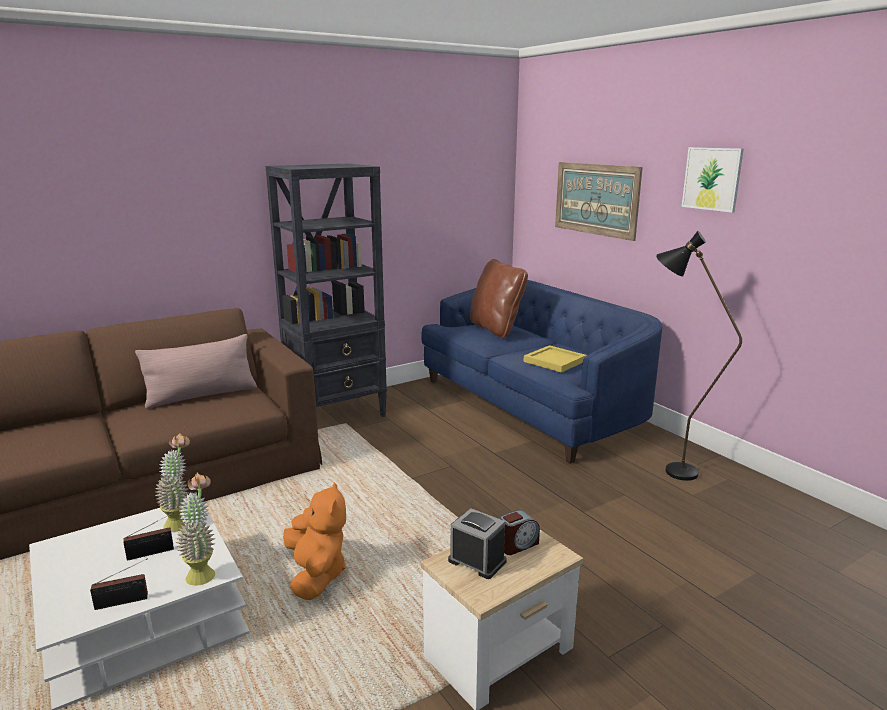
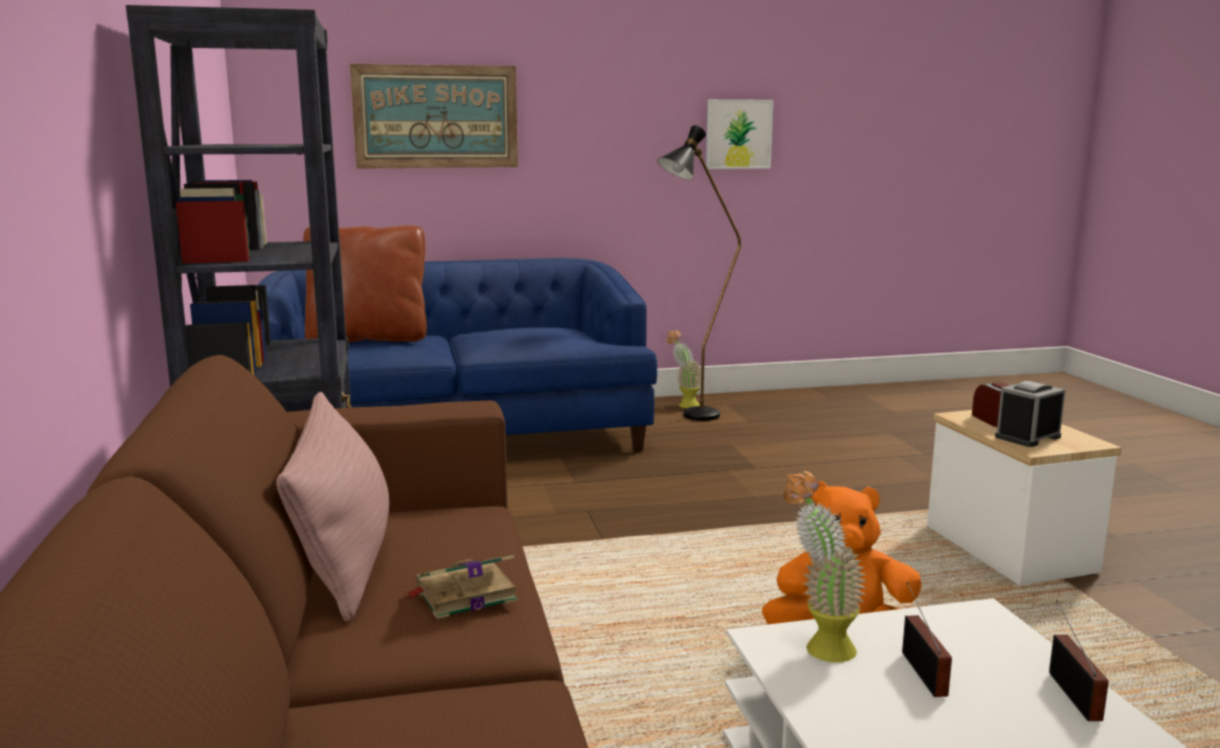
camera: 70 degrees left, 5 degrees down
(165, 421) = (463, 595): none -> book
(203, 571) = (982, 626): potted plant -> potted plant (683, 405)
(555, 361) = (551, 334): yellow tray -> none
(712, 179) = (620, 77): picture -> picture (738, 134)

